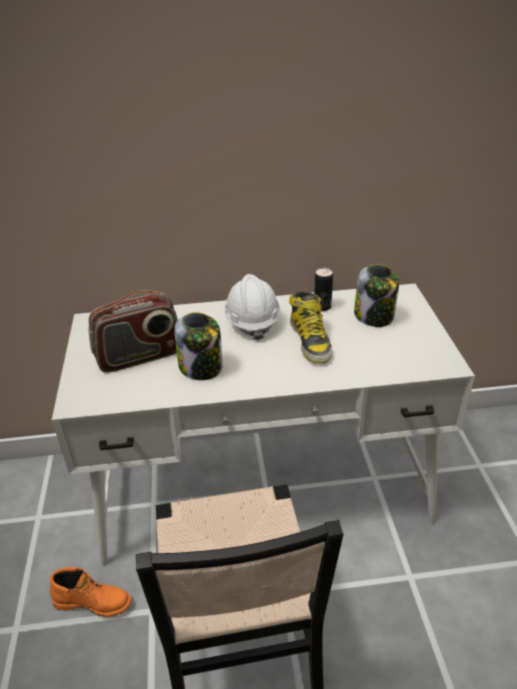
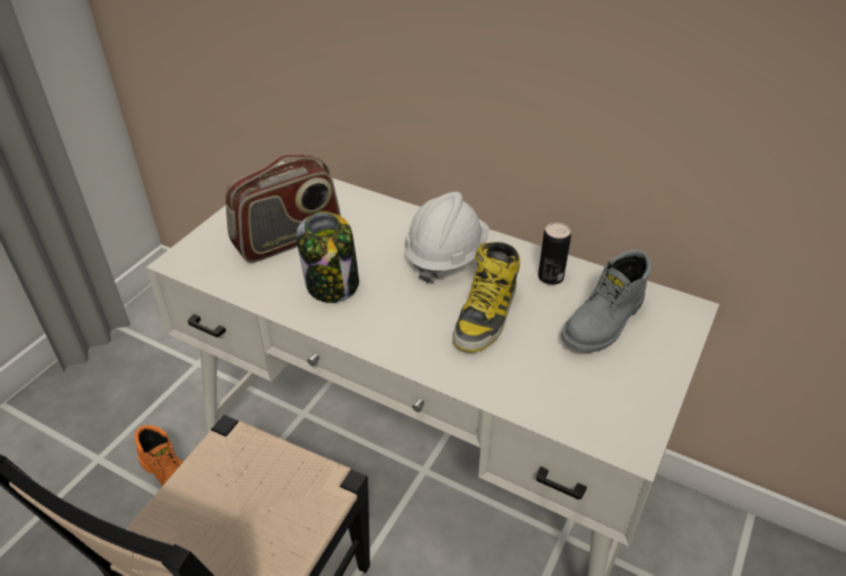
camera: 35 degrees right, 5 degrees up
(139, 356) = (288, 240): radio -> radio turned 45 degrees counterclockwise
(374, 316) = (604, 323): jar -> grey boot

